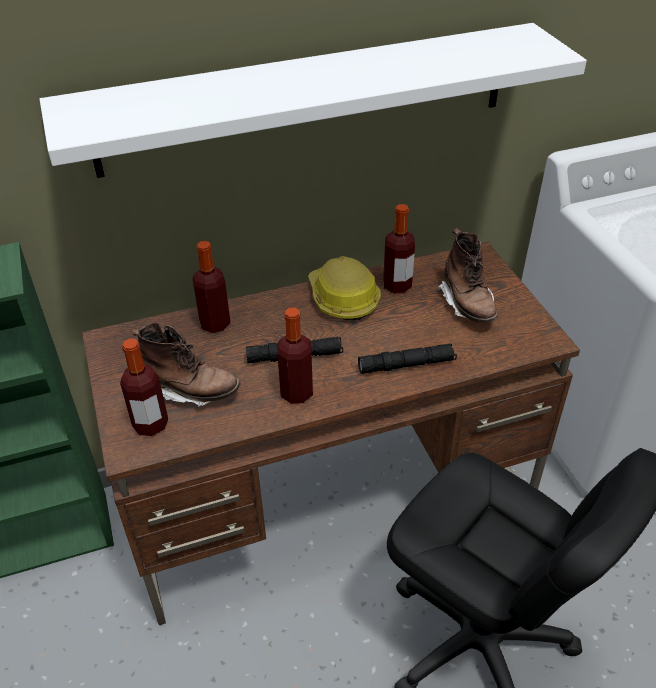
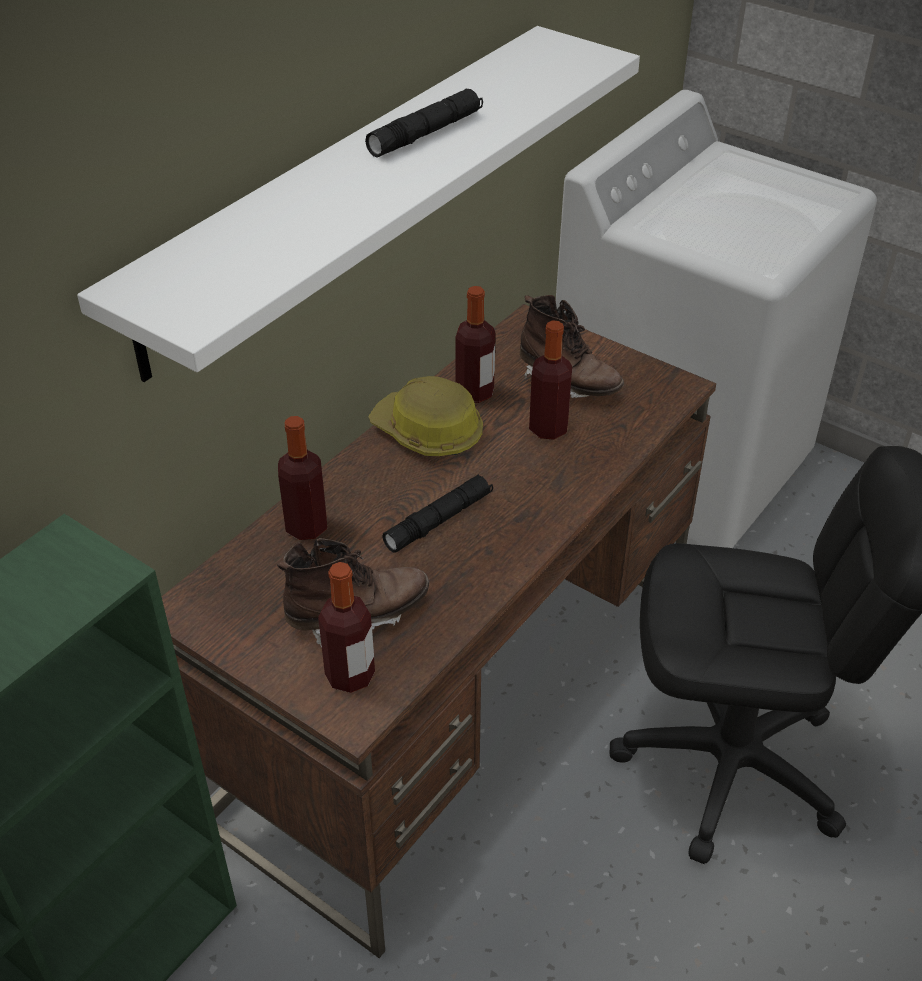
camera: 35 degrees left, 0 degrees up
(296, 393) = (481, 559): bottle -> bottle (548, 428)
(406, 365) = (567, 474): black flashlight -> black flashlight (425, 133)

